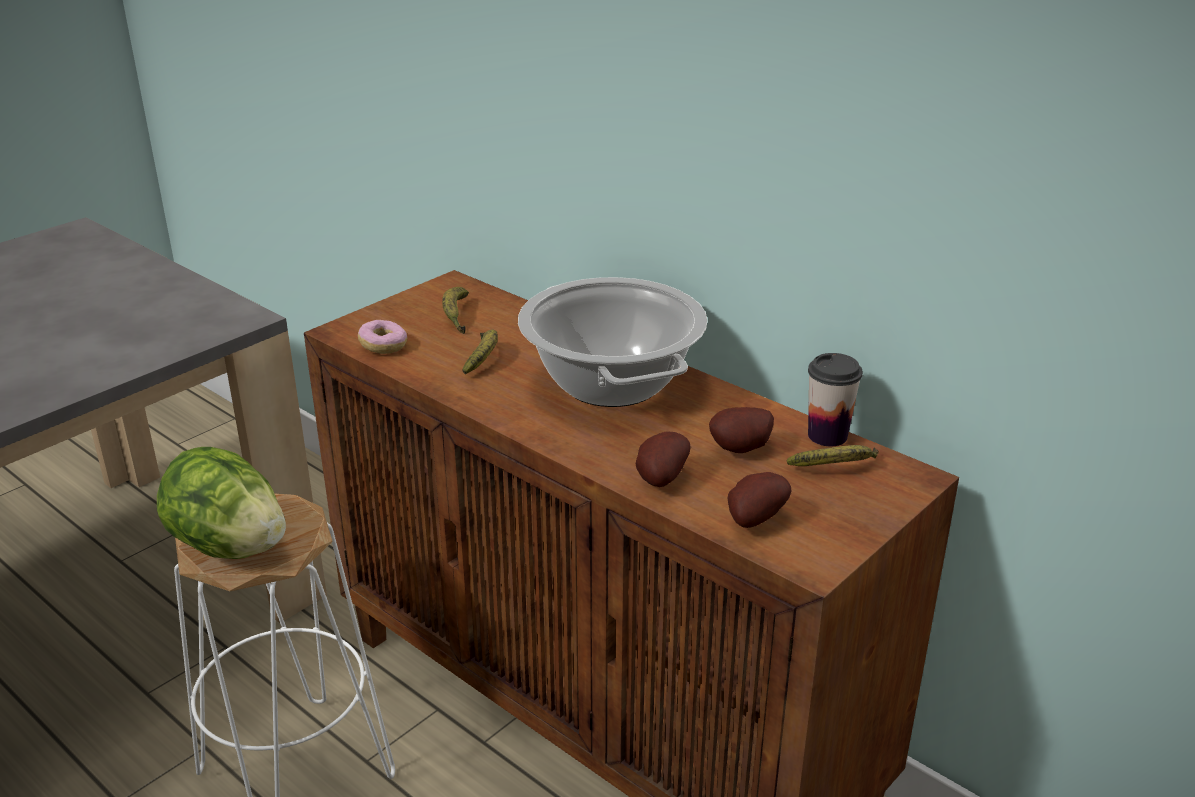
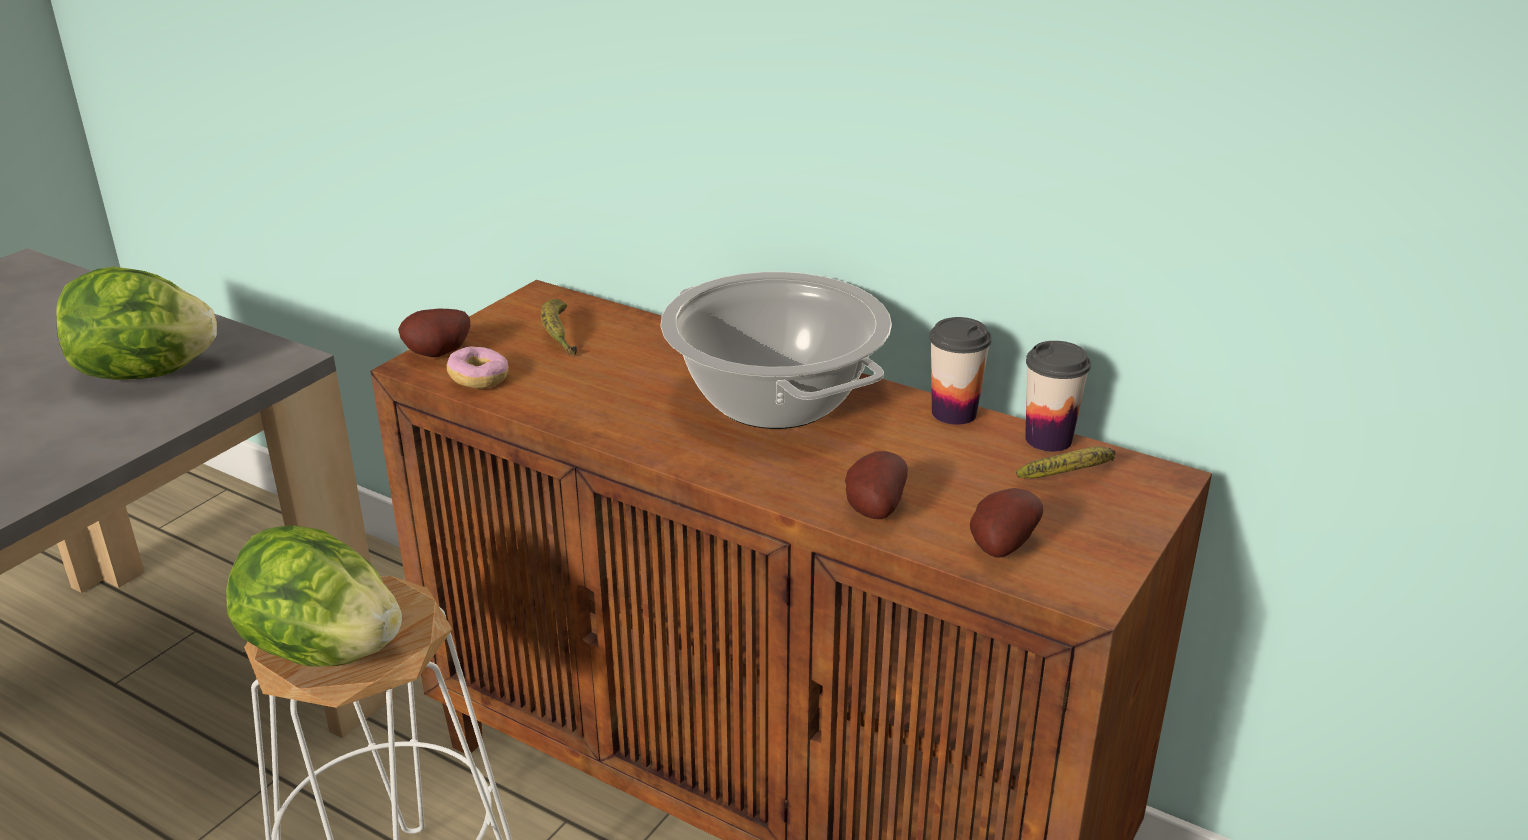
camera: 10 degrees left, 0 degrees up
(143, 321) = (145, 373): none -> lettuce
(483, 358) = (609, 384): banana -> none
(742, 450) = (957, 466): potato -> potato (440, 355)
(755, 407) = (954, 413): none -> cup

